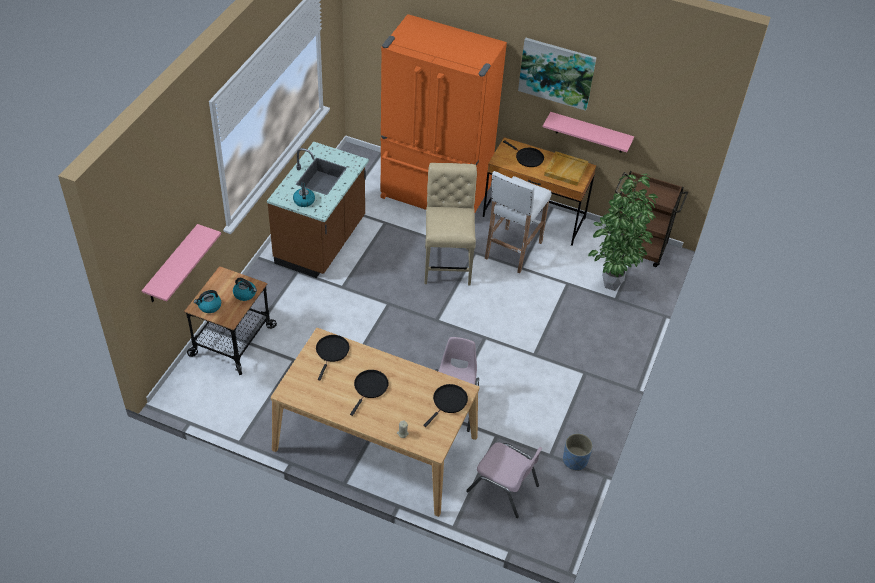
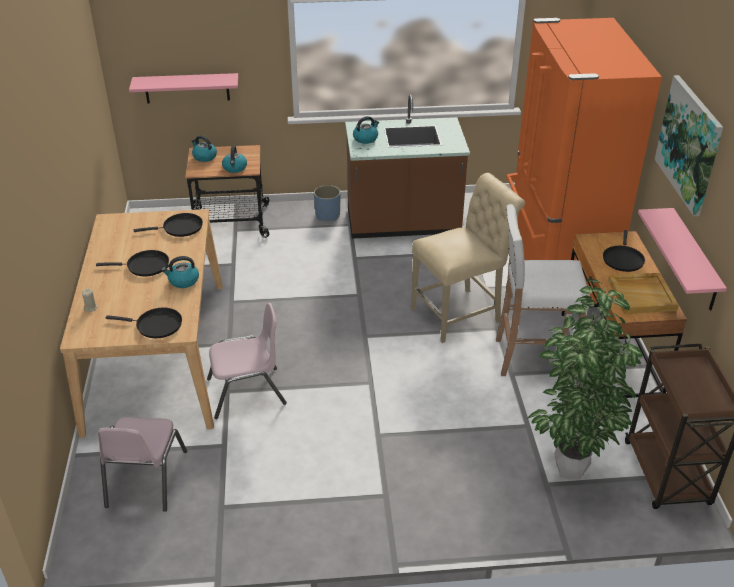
camera: 65 degrees right, 10 degrees down
(405, 372) = (183, 281): none -> kettle
(575, 460) = (227, 535): blue planter -> blue planter (327, 215)

